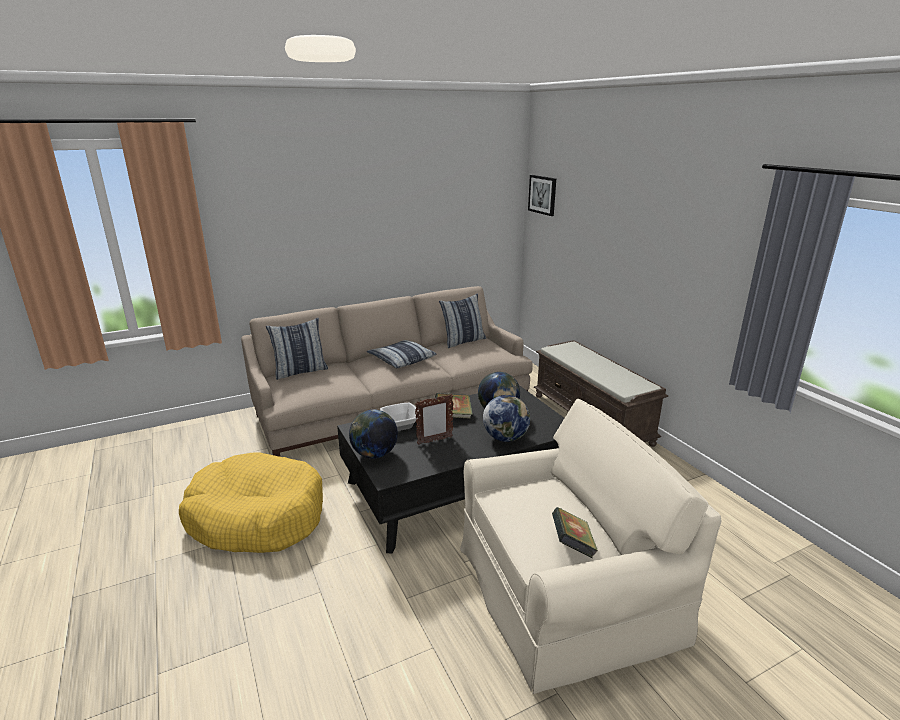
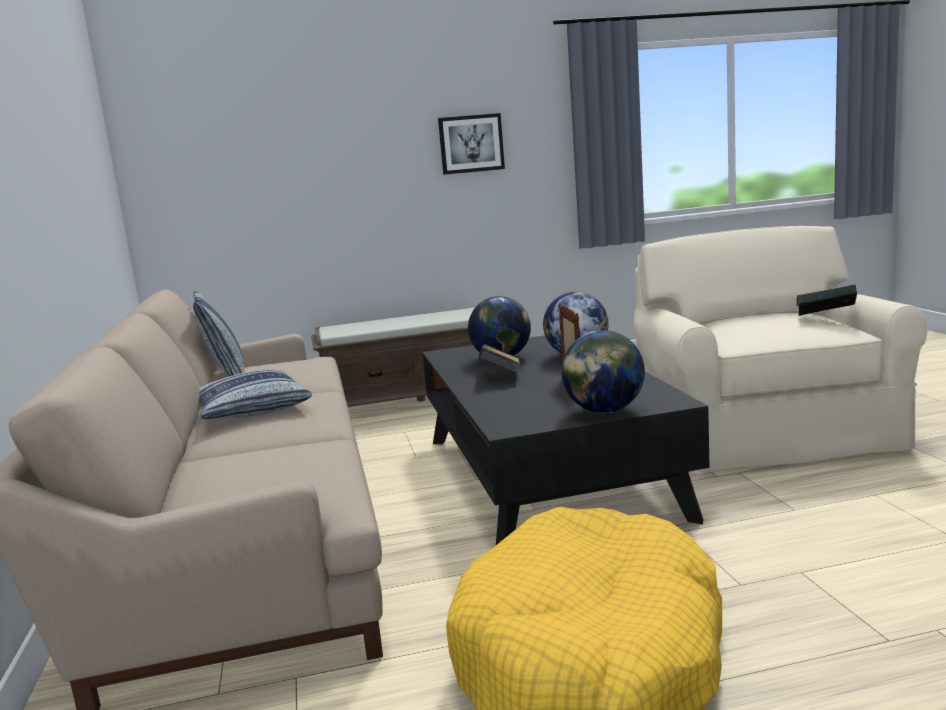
camera: 75 degrees left, 10 degrees down
(300, 371) = (189, 490): pillow -> none
(400, 425) = (512, 401): bowl -> none
(542, 195) = (166, 129): picture -> picture (471, 144)

